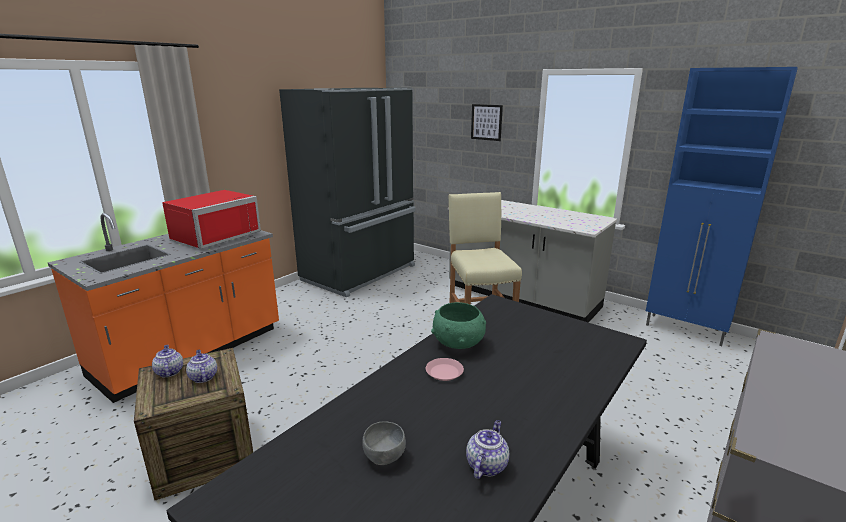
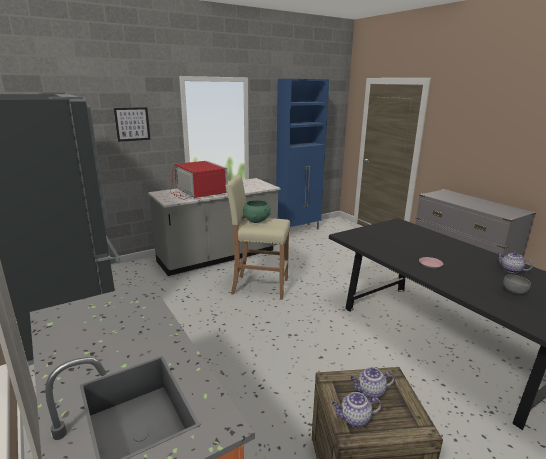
camera: 70 degrees left, 0 degrees up
(213, 236) = (110, 321): red microwave -> red microwave (197, 192)
(458, 344) = (396, 255): green bowl -> green bowl (256, 221)

